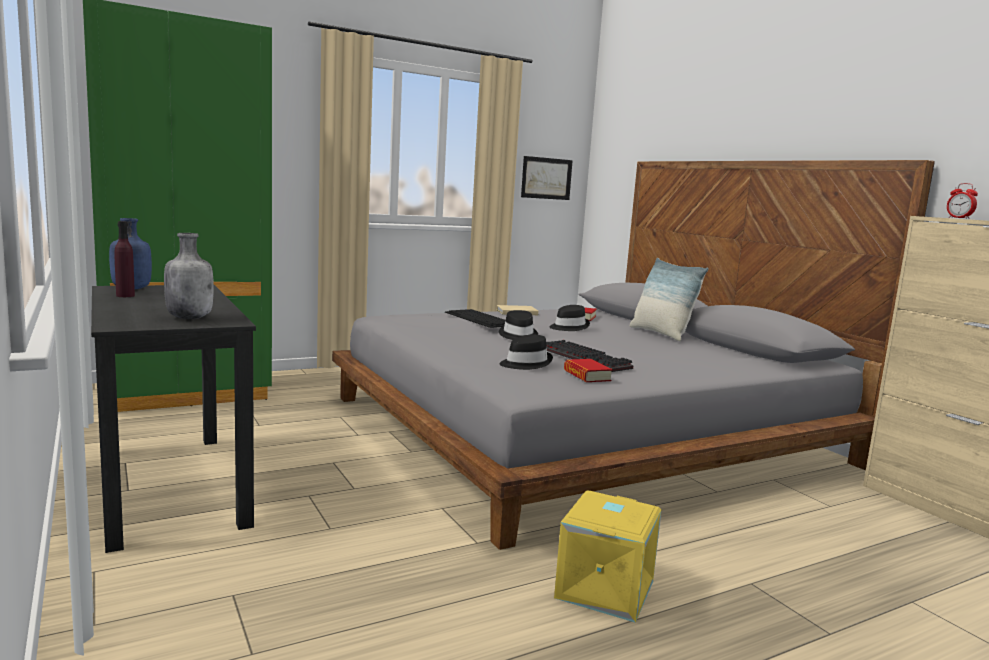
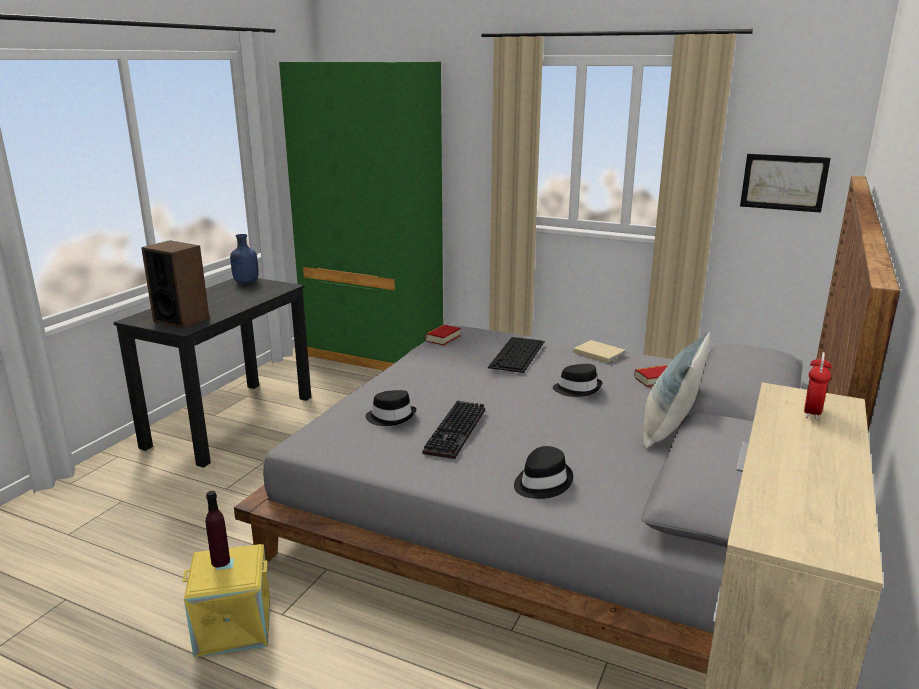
camera: 55 degrees right, 10 degrees up
(125, 296) = (222, 290): purple bottle -> purple bottle (220, 561)
(190, 318) = (181, 320): grey bottle -> speaker
(518, 335) = (493, 384): black hat -> black hat (541, 482)
(587, 375) = (391, 449): book -> book (443, 338)

